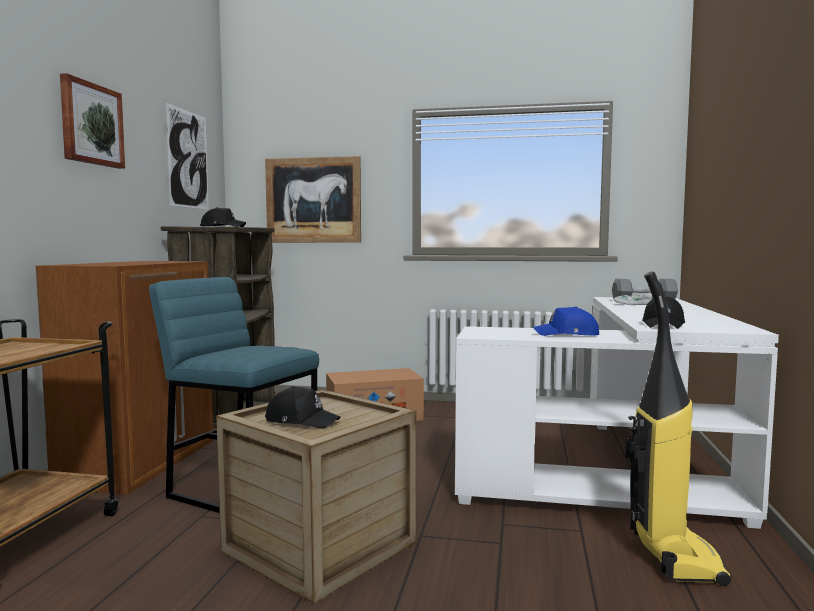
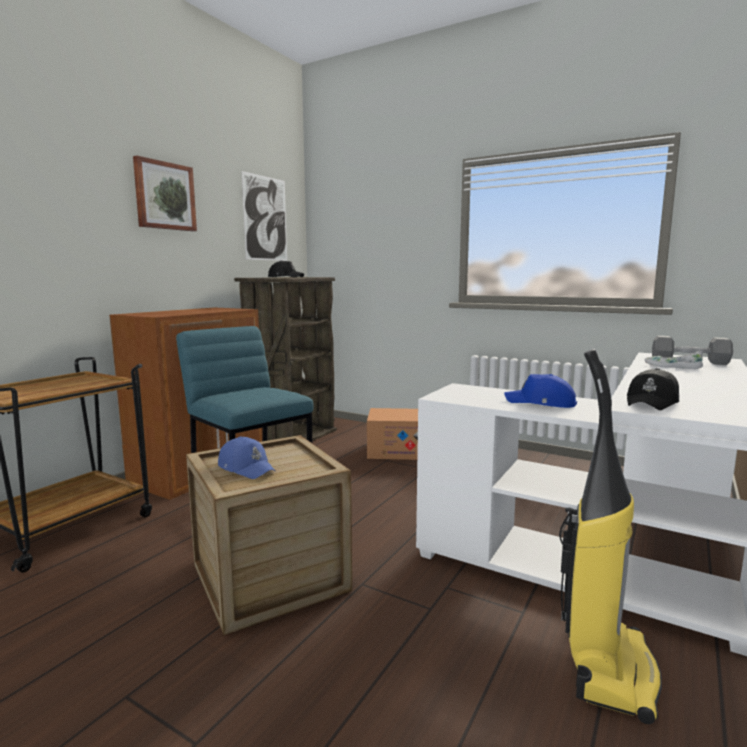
camera: 20 degrees right, 5 degrees up
(302, 420) = (246, 468): black cap -> blue cap
(313, 200) = (374, 251): picture -> none

